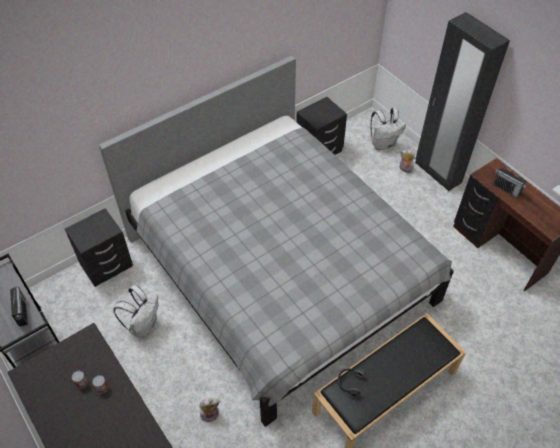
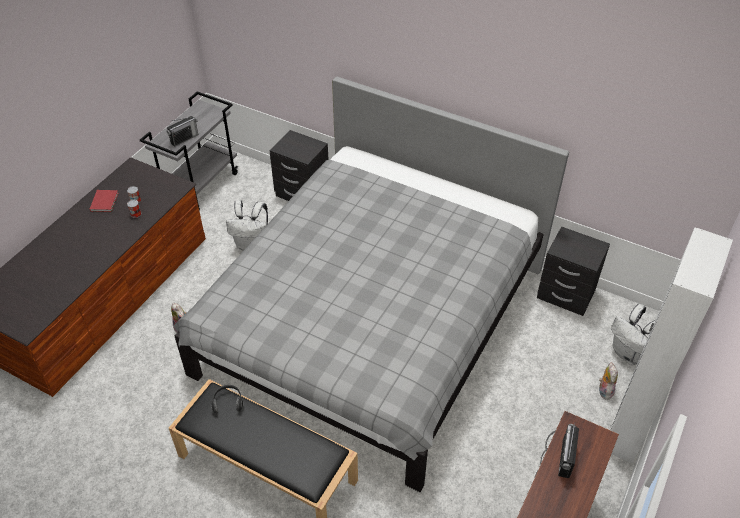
camera: 65 degrees right, 5 degrees down
(62, 412) = (105, 201): none -> red book
(437, 173) = (627, 429): black wardrobe -> white wardrobe

